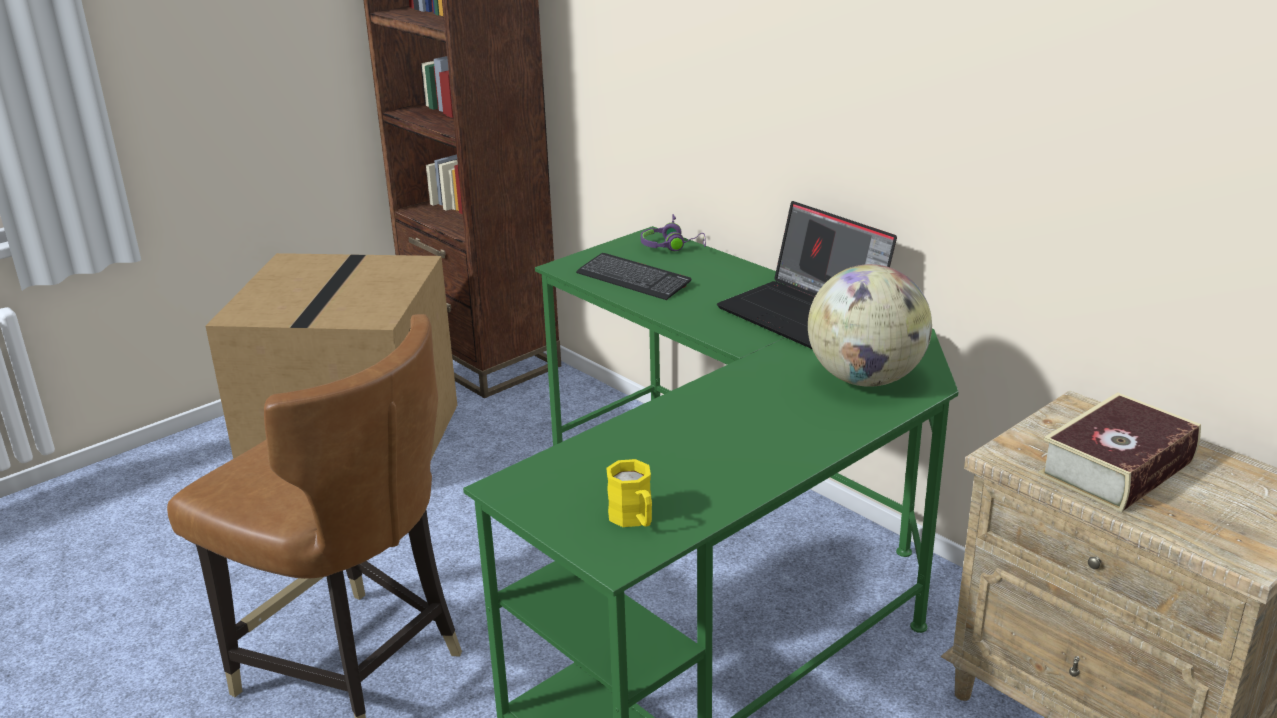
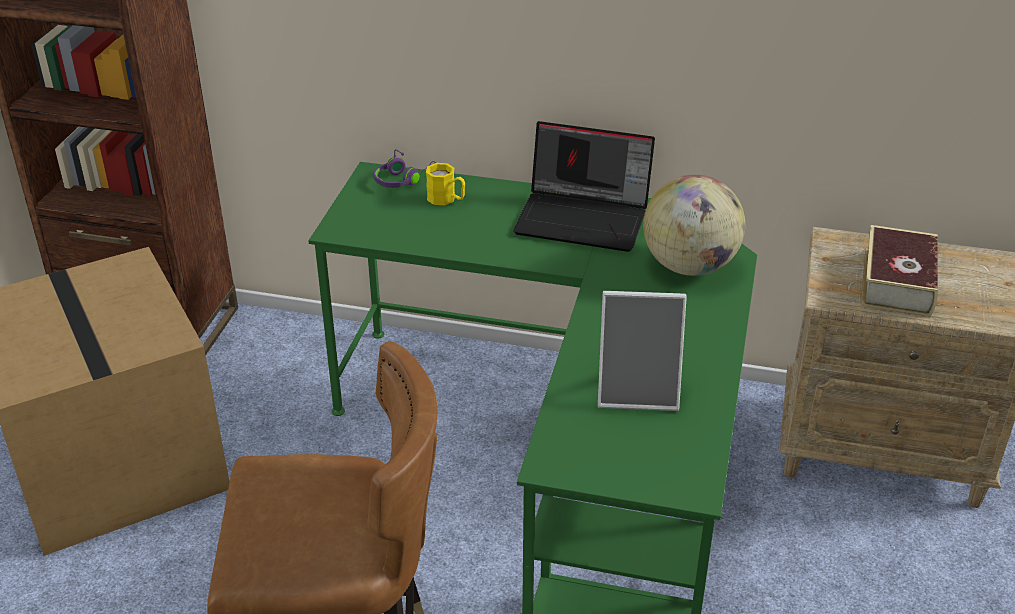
camera: 35 degrees left, 10 degrees up
(633, 279) = (411, 226): keyboard -> none
(634, 519) = (670, 452): yellow mug -> yellow mug (446, 199)
(672, 460) = (638, 391): none -> picture frame

